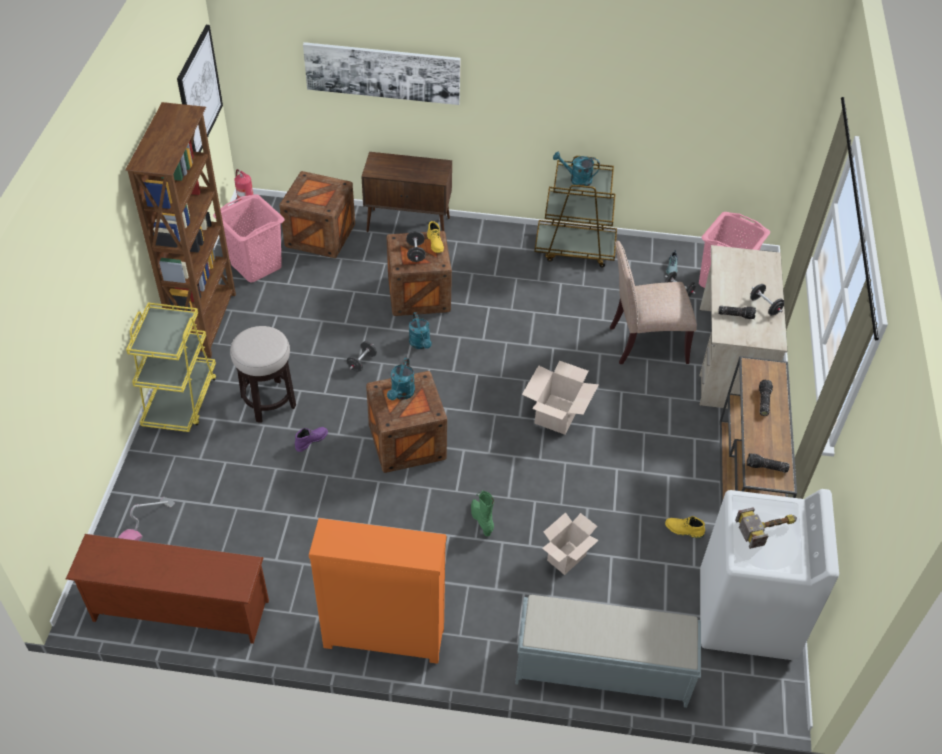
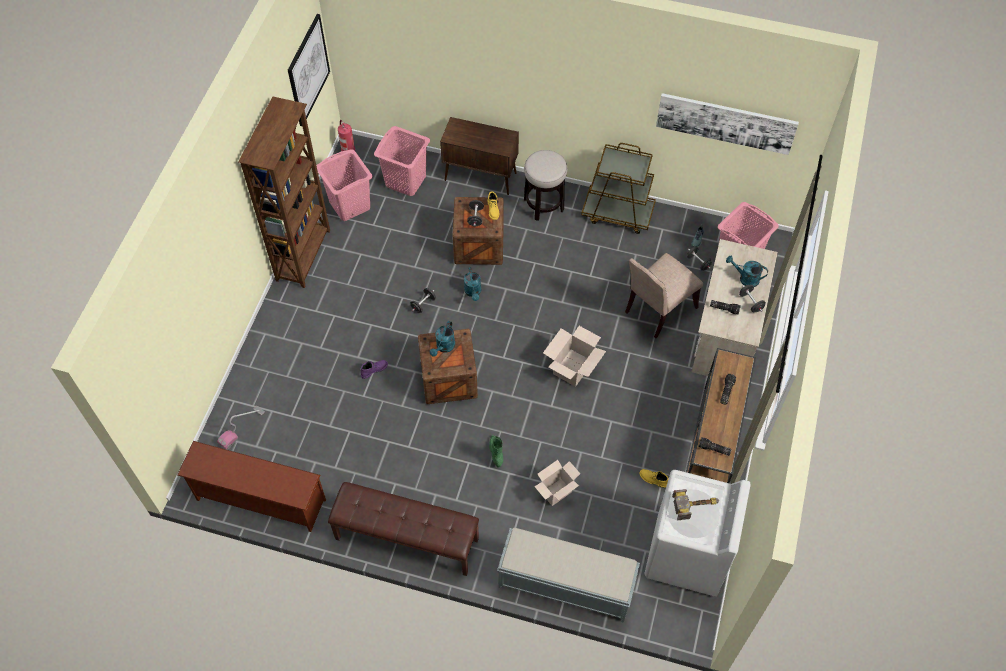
camera: 10 degrees right, 10 degrees up
(181, 400) = (277, 323): yellow cart -> none
(268, 401) = (345, 332): stool -> stool (544, 204)
(320, 235) = (405, 180): crate -> pink laundry basket
(382, 72) = (461, 62): picture -> picture (726, 122)
(383, 638) = (406, 539): orange dresser -> brown bench
(576, 179) = (618, 164): turquoise watering can -> turquoise watering can (745, 278)
(644, 343) = (657, 310): beige chair -> beige chair turned 45 degrees counterclockwise

